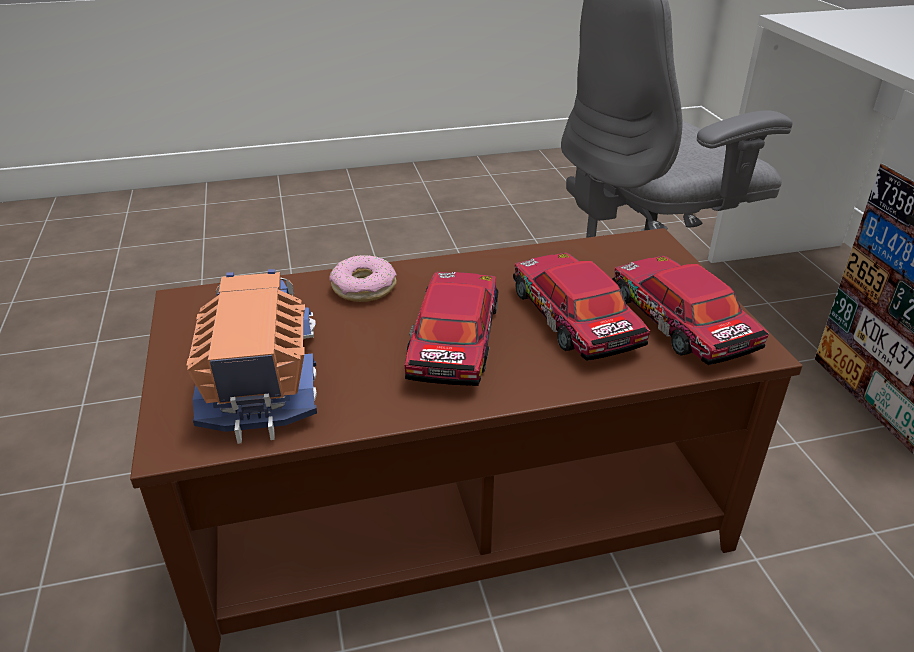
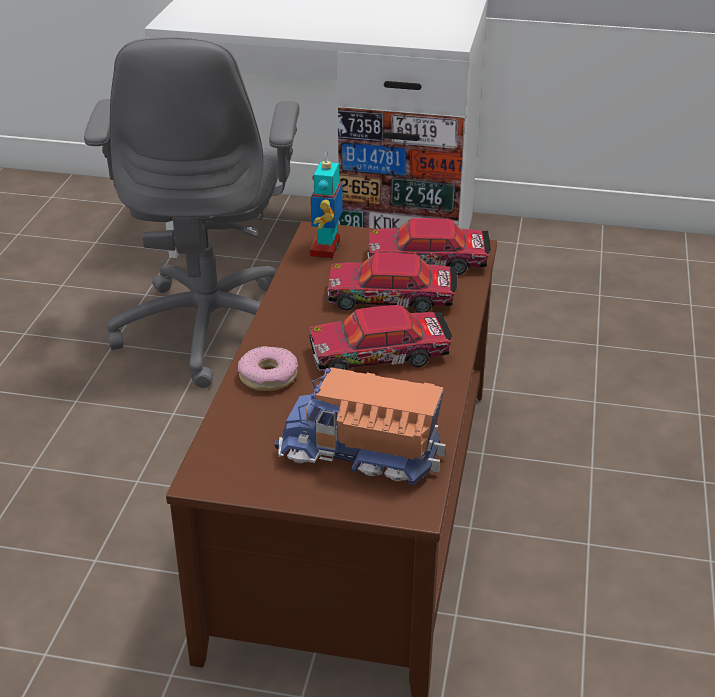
camera: 65 degrees left, 0 degrees up
(453, 342) = (379, 354): toy car -> toy car turned 45 degrees counterclockwise
(627, 255) = (326, 249): none -> toy robot

